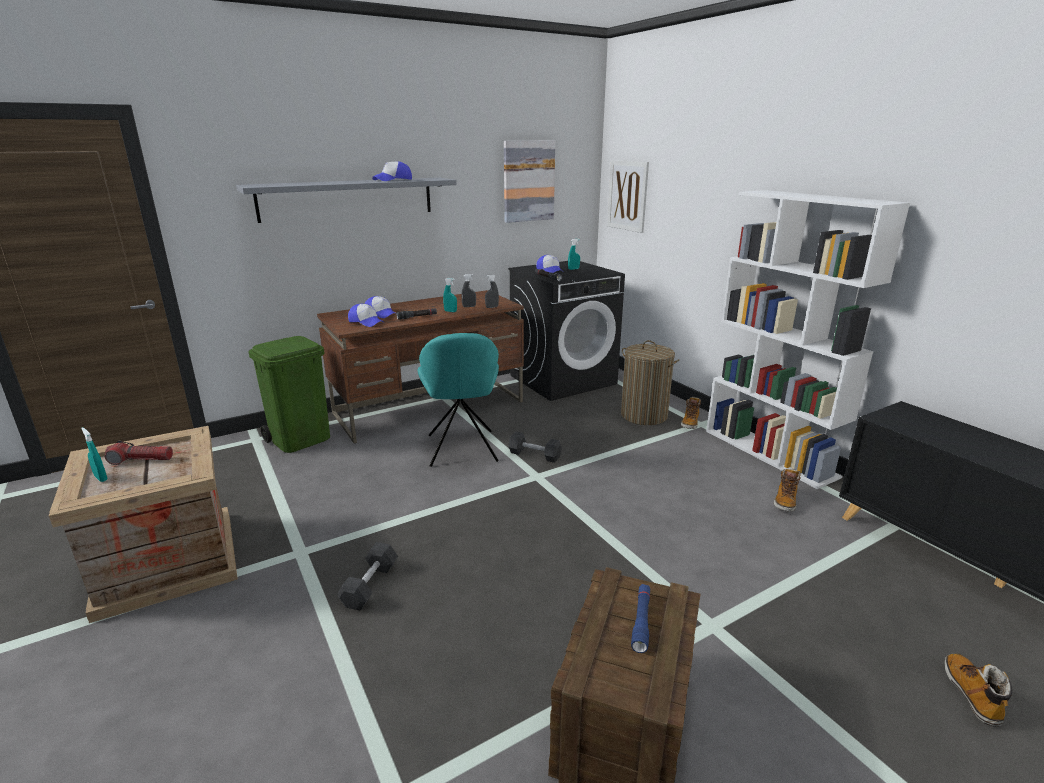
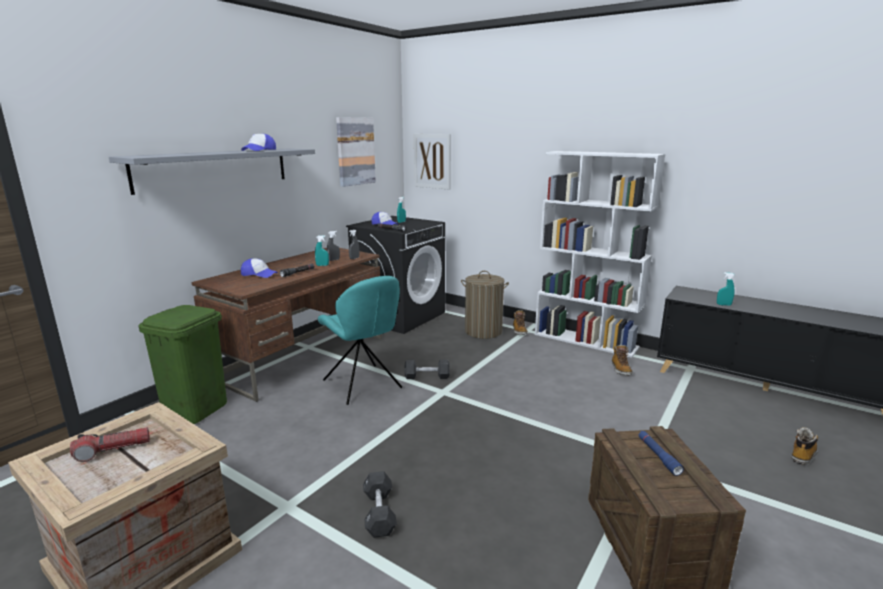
camera: 25 degrees left, 5 degrees down
(101, 478) = (82, 478): turquoise spray bottle -> turquoise spray bottle (723, 305)
(366, 322) = (254, 282): cap -> none
(971, 694) = (802, 454): boot -> boot turned 60 degrees clockwise

